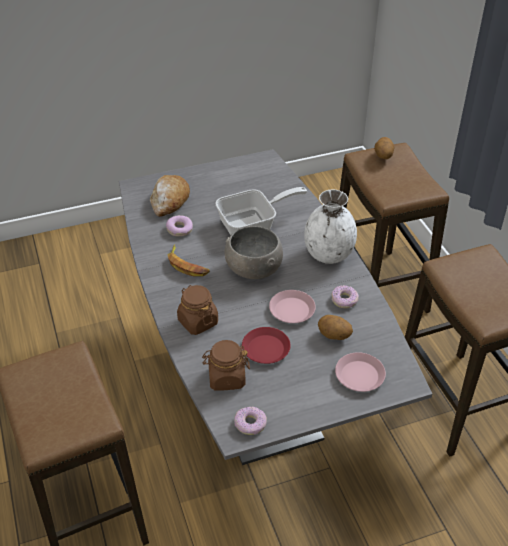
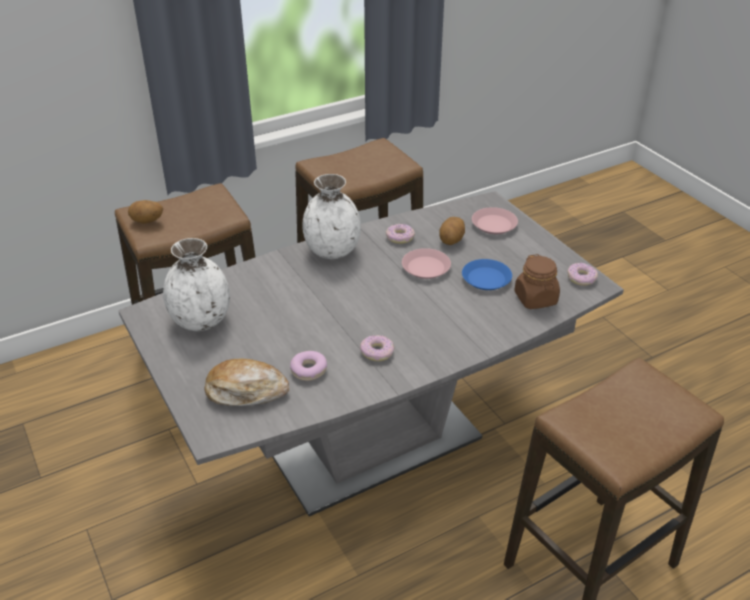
camera: 100 degrees left, 5 degrees down
(187, 265) = (377, 352): banana -> donut
(197, 321) = (468, 329): brown jar -> none
(250, 183) = (201, 321): none -> white vase
(253, 225) = (289, 308): frying pan -> none
(253, 269) = (369, 299): grey bowl -> none
(265, 349) = (486, 279): red plate -> blue plate

